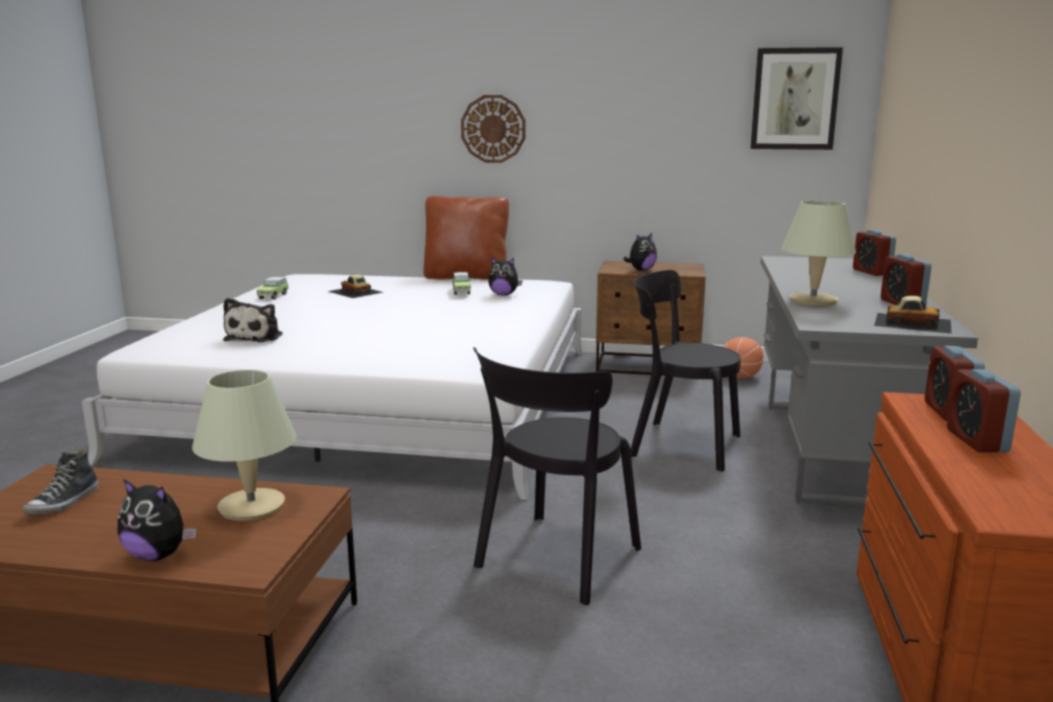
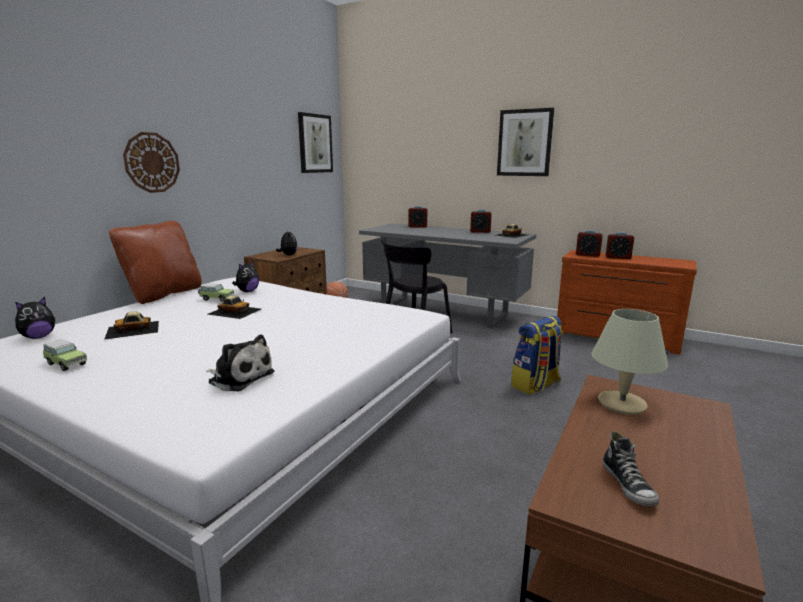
camera: 70 degrees left, 0 degrees up
(64, 503) = (628, 485): shoe -> shoe turned 45 degrees clockwise
(158, 555) = (706, 436): plush toy -> plush toy (38, 337)
(429, 304) = (234, 311): none -> toy car
(554, 561) = (536, 385): black chair -> backpack
(812, 300) = (465, 237): beige table lamp -> none
(1004, 104) = (524, 143): none -> picture

